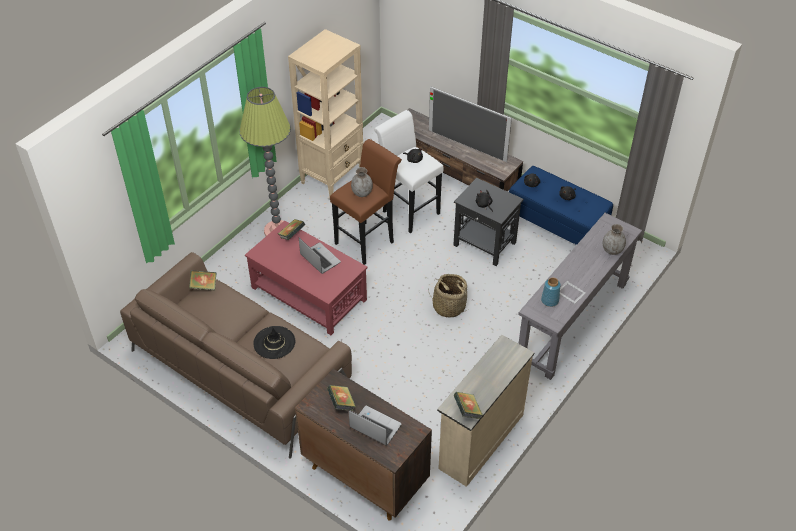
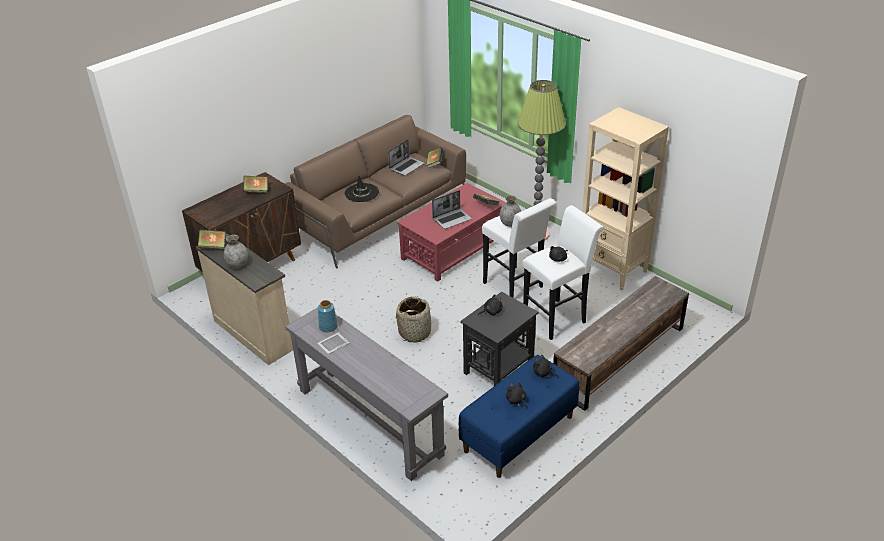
camera: 100 degrees right, 10 degrees down
(367, 240) = (516, 287): brown stool -> white stool
(374, 426) = (227, 204): laptop -> laptop (406, 166)
(467, 145) = (618, 330): television -> none
(612, 250) = (383, 387): grey vase -> grey vase (237, 264)

